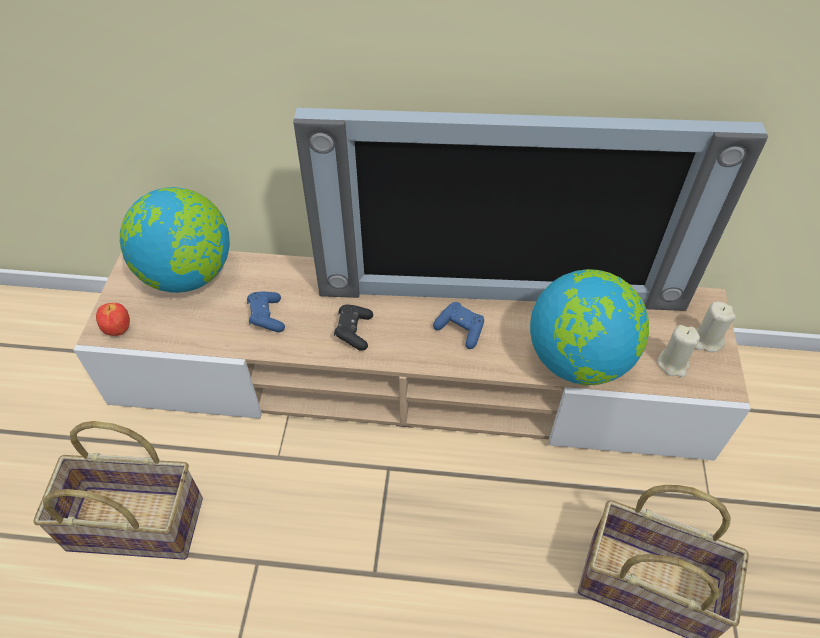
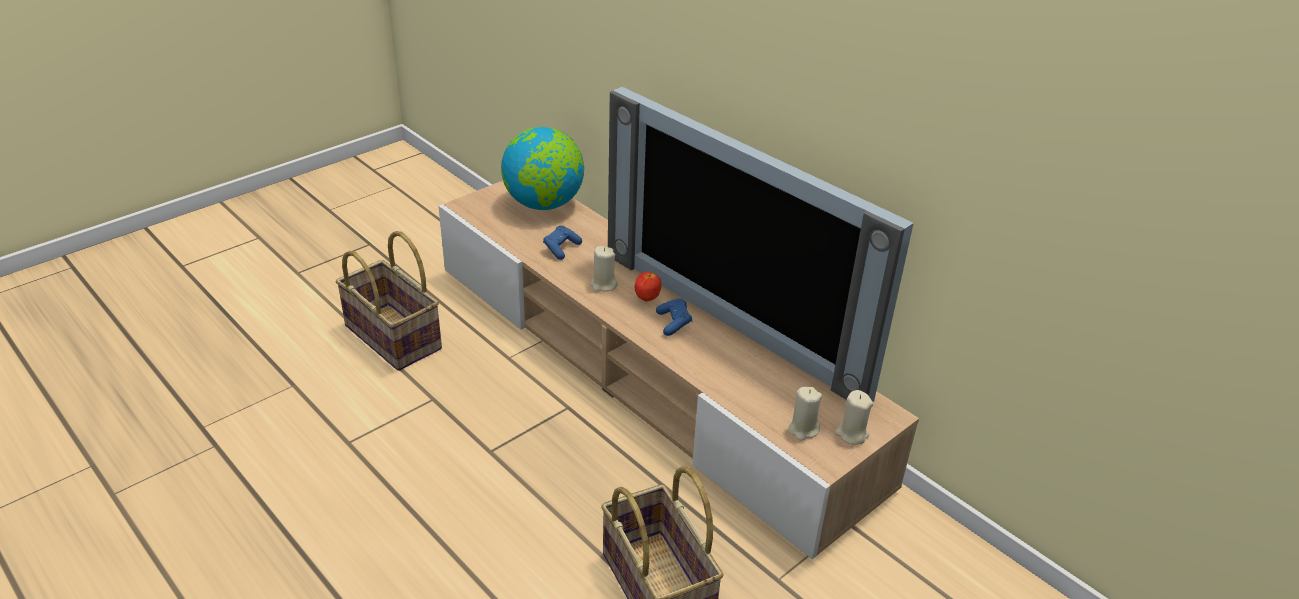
camera: 40 degrees right, 15 degrees down
(118, 330) = (472, 209): apple -> apple (647, 298)
(353, 332) = (603, 285): black game controller -> beige candle
(578, 360) = (733, 385): globe -> none

